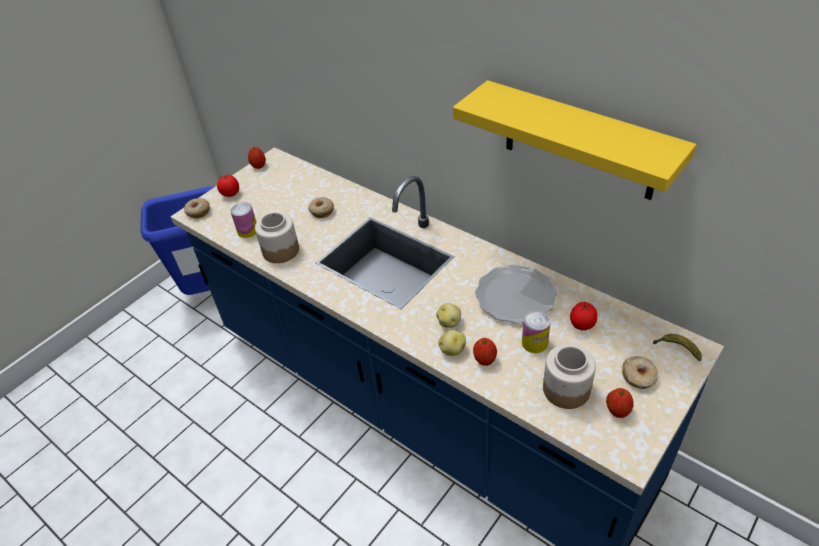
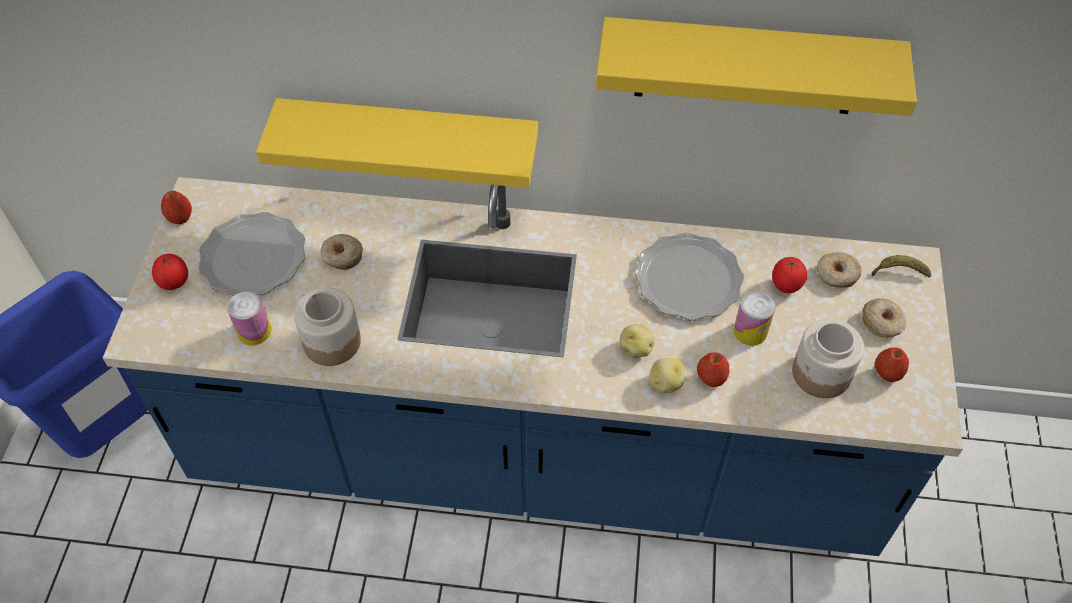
camera: 35 degrees left, 10 degrees up
(198, 211) = (144, 332): donut -> donut (836, 275)
(277, 195) = (254, 257): none -> plate
(384, 152) = (410, 140): none -> yellow shelf

